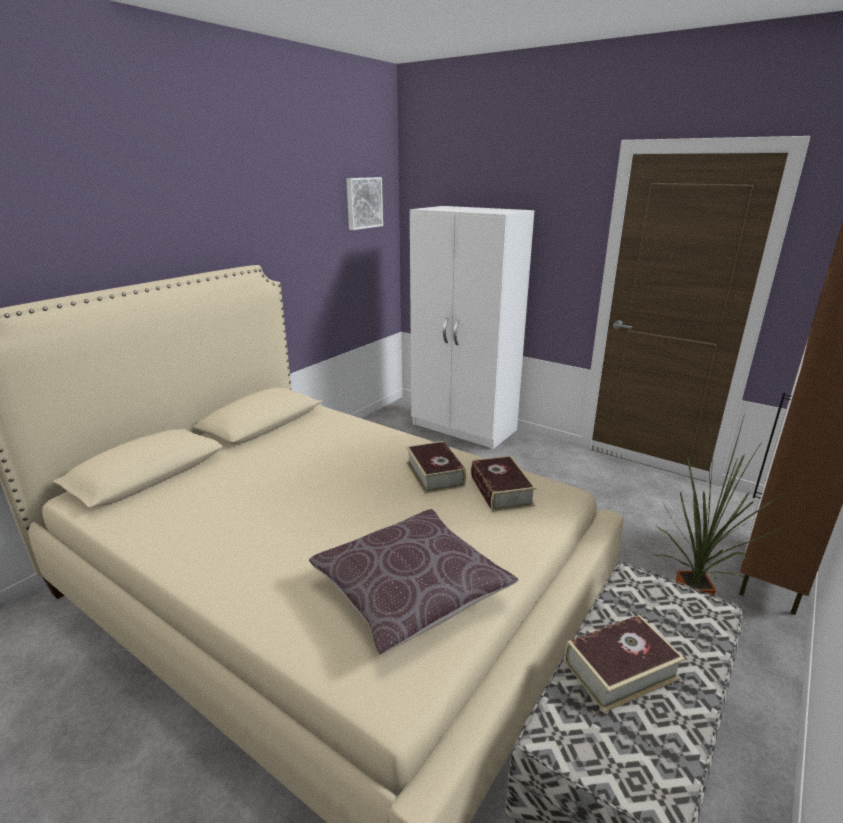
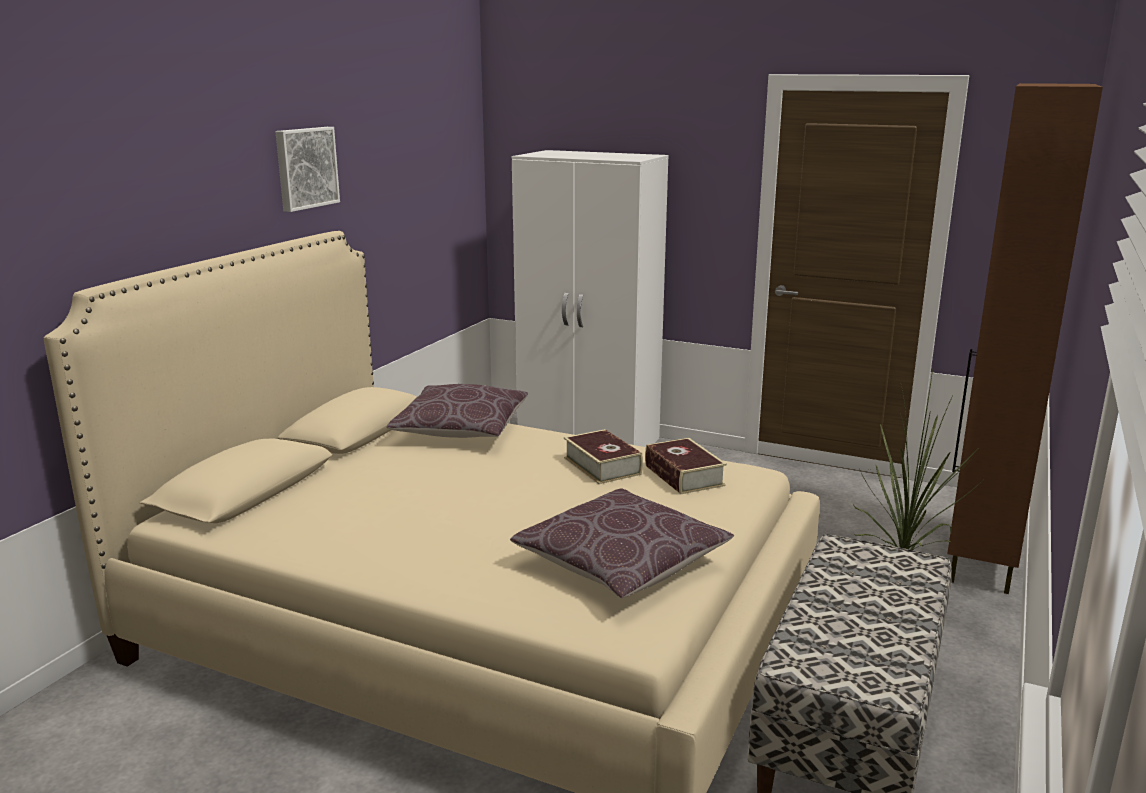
camera: 10 degrees left, 5 degrees down
(338, 427) = (461, 429): none -> brown pillow
(363, 203) = (445, 148): picture -> picture (305, 168)
(620, 670) = (842, 613): book -> none

